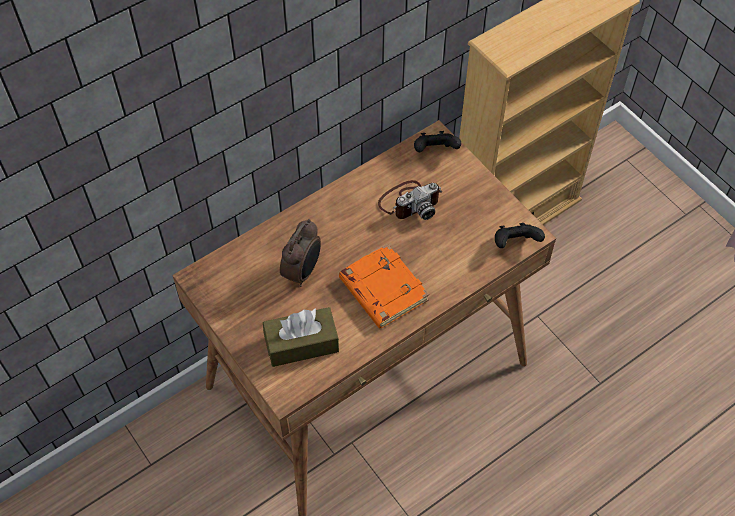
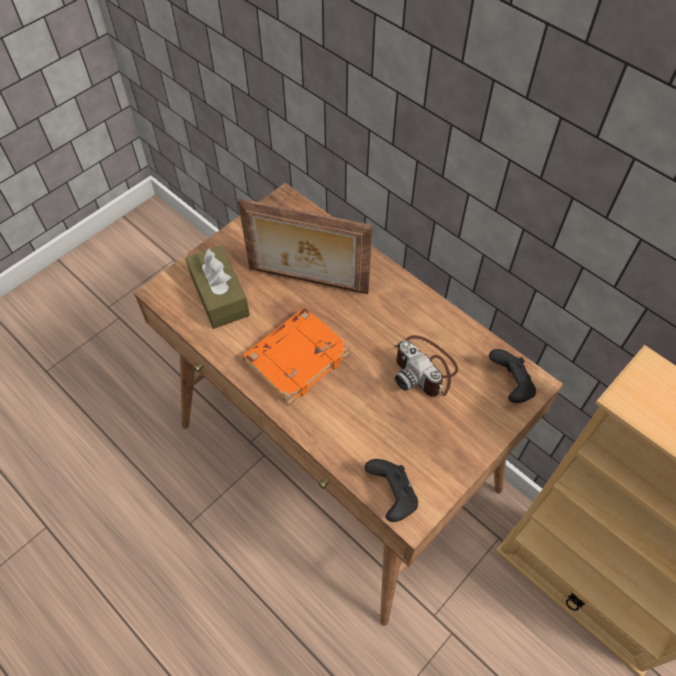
camera: 80 degrees right, 0 degrees up
(303, 271) = (307, 282): alarm clock -> picture frame

